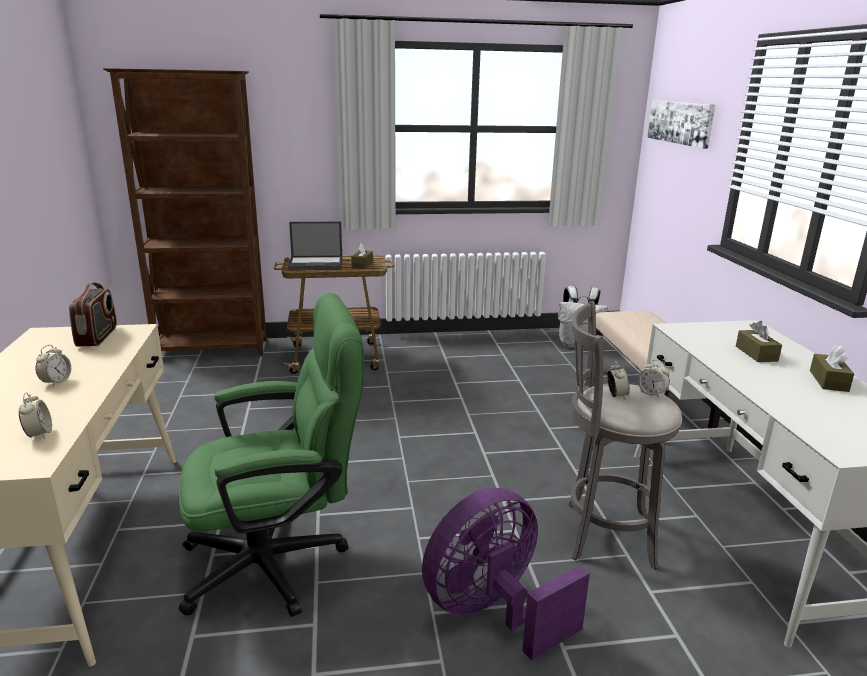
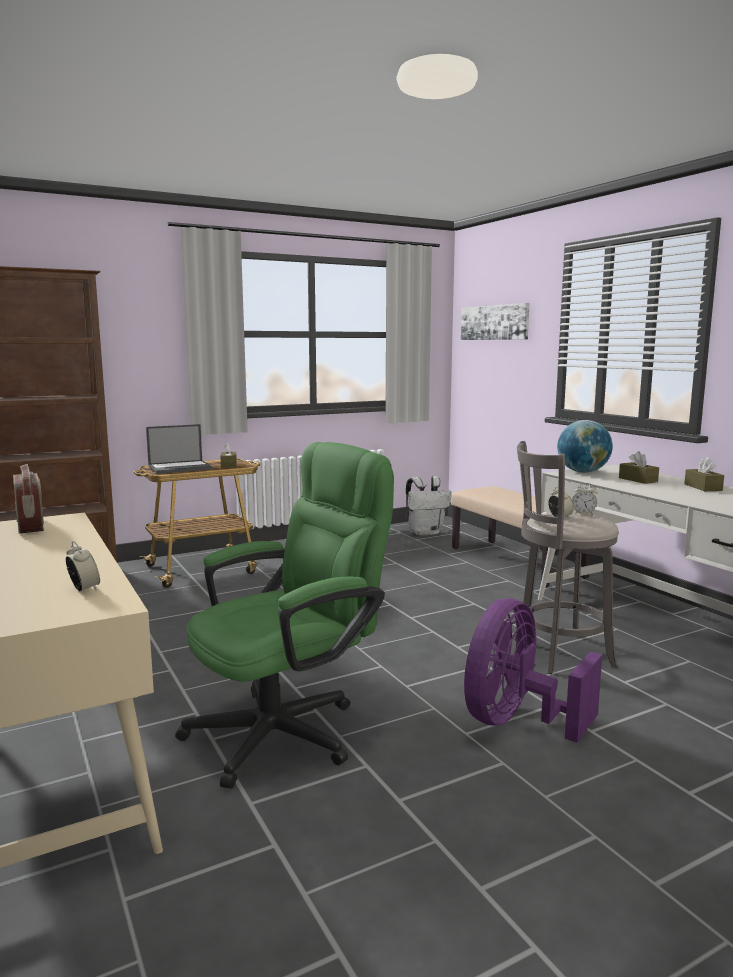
camera: 20 degrees left, 10 degrees down
(56, 382) = (38, 557): alarm clock -> none
(702, 329) = (583, 472): none -> globe

